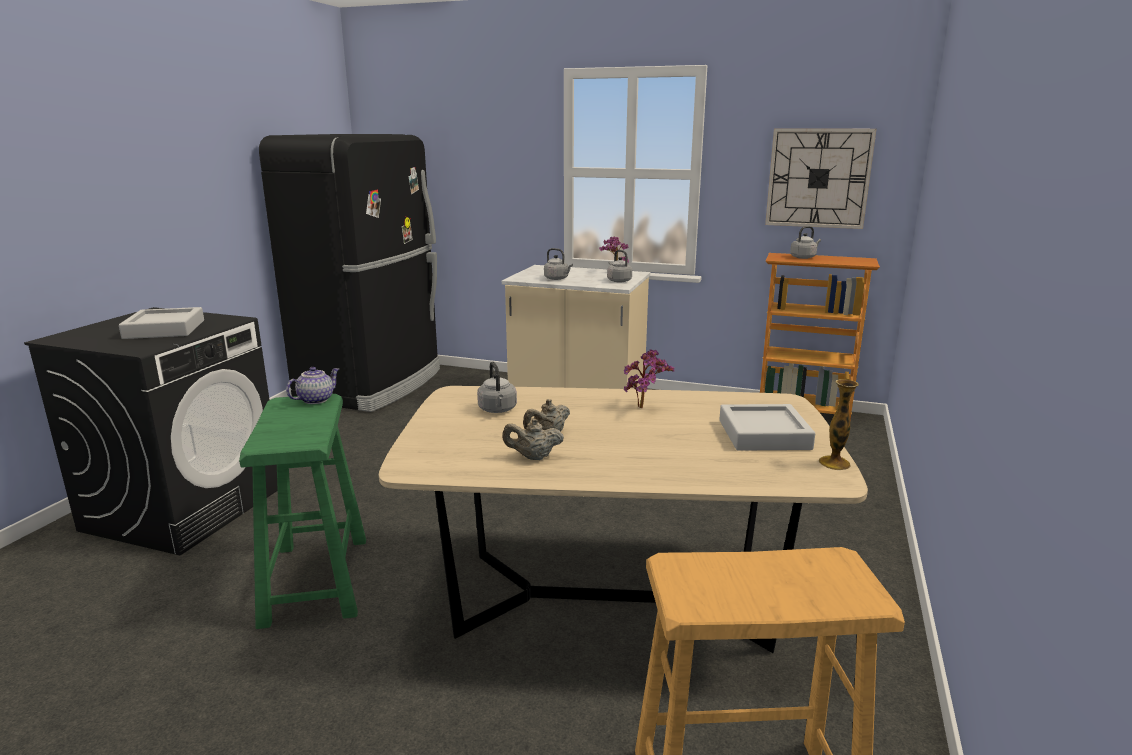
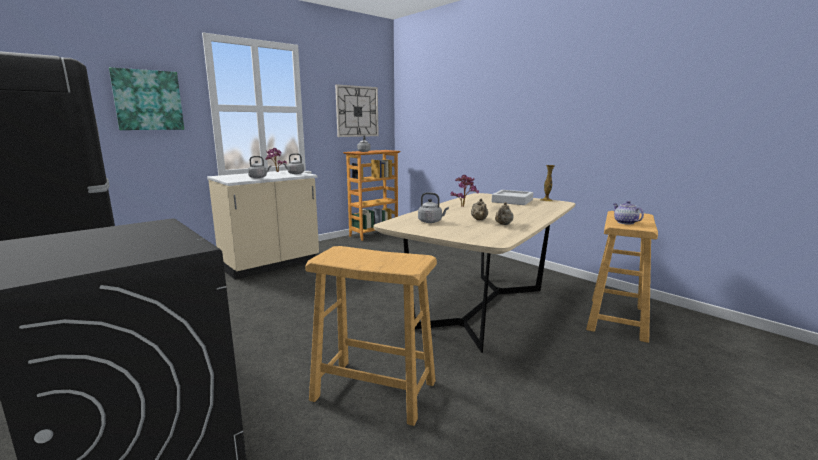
camera: 60 degrees left, 5 degrees down
(164, 329) = (125, 240): grey tray -> none
(315, 399) = (337, 251): teapot -> teapot (625, 222)
(316, 580) = (373, 390): green stool -> beige stool
(496, 163) = (148, 100): none -> picture

